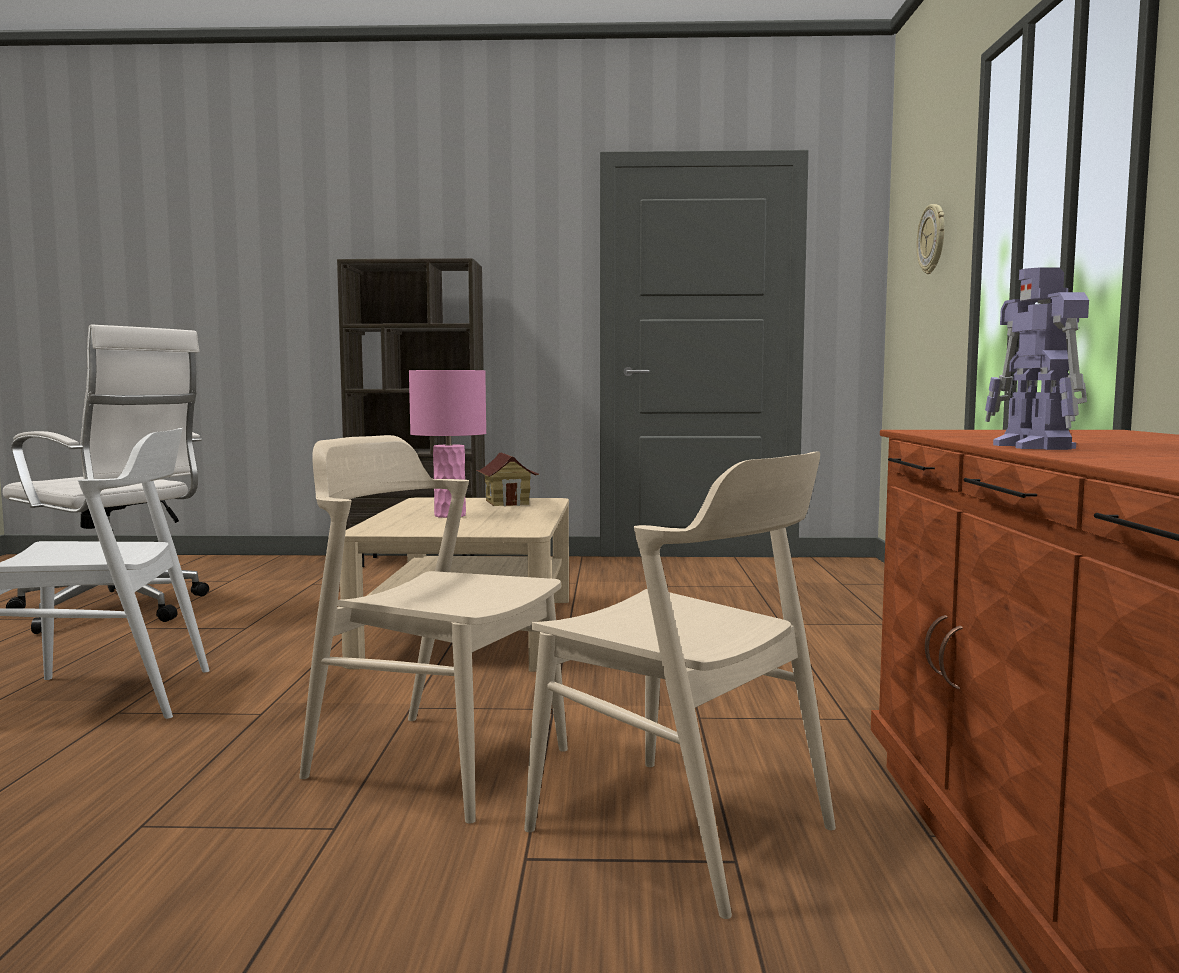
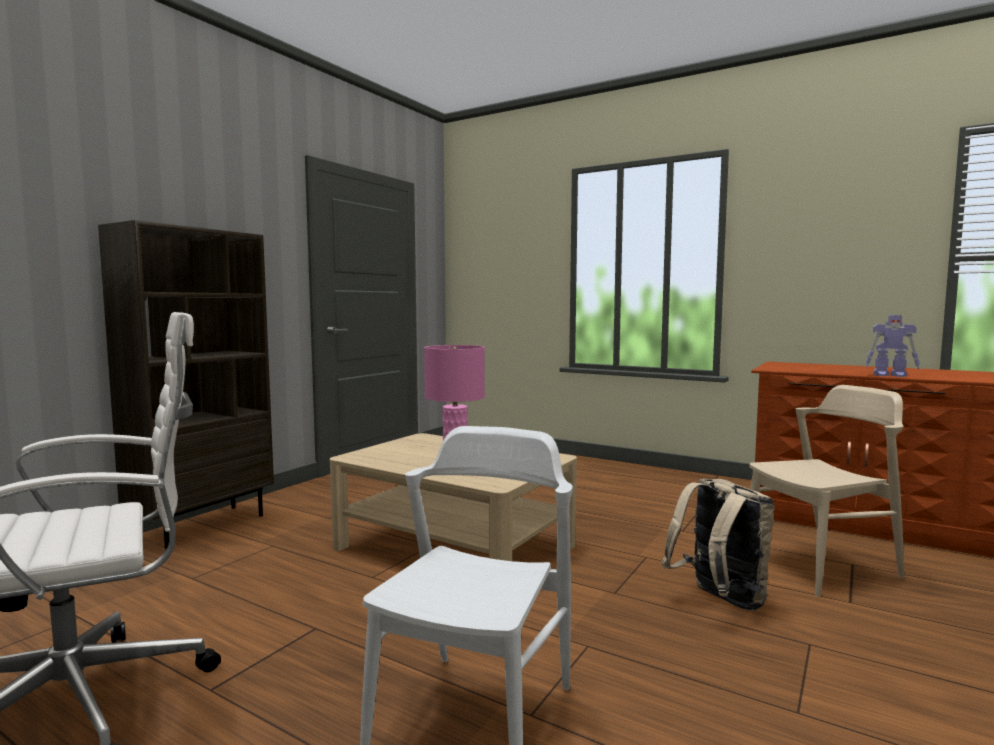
camera: 60 degrees left, 0 degrees up
(437, 763) = (719, 601): beige chair -> beige backpack
(507, 503) = (418, 444): toy house -> none
(933, 239) = (516, 255): wall clock -> none

